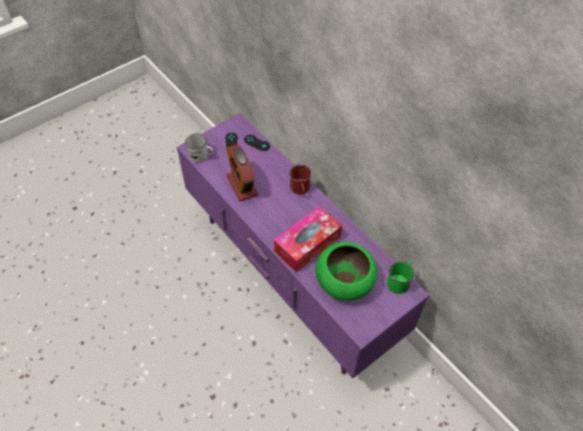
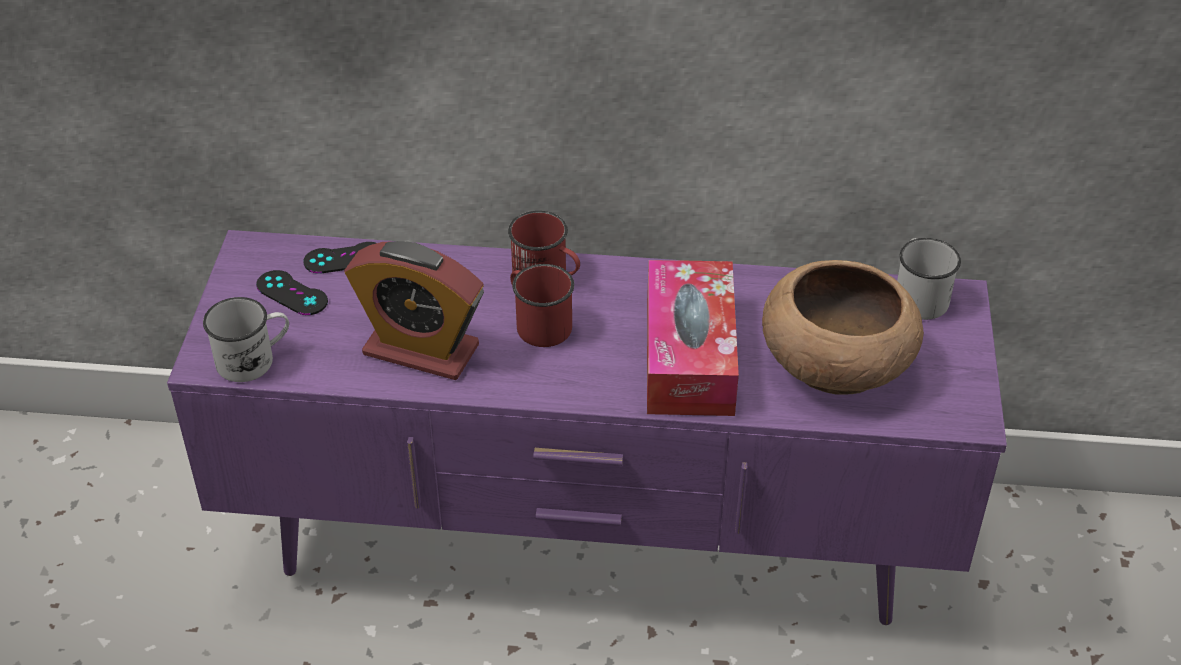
camera: 45 degrees left, 10 degrees down
(280, 201) = (538, 323): none -> red mug
(345, 281) = (835, 363): green bowl -> brown bowl
(400, 281) = (918, 295): green mug -> white mug

